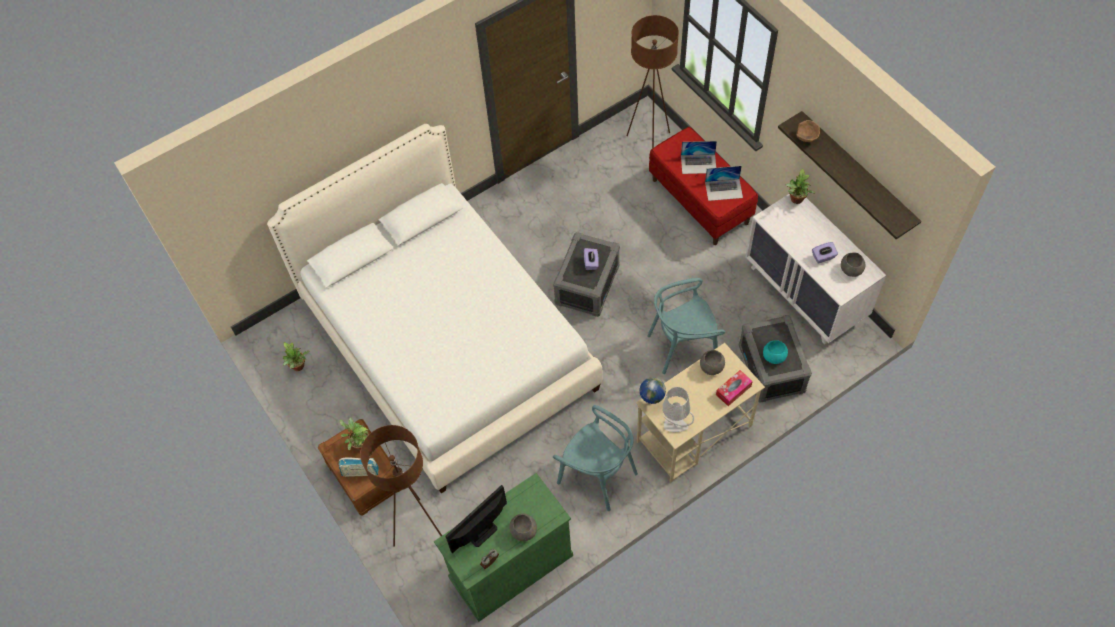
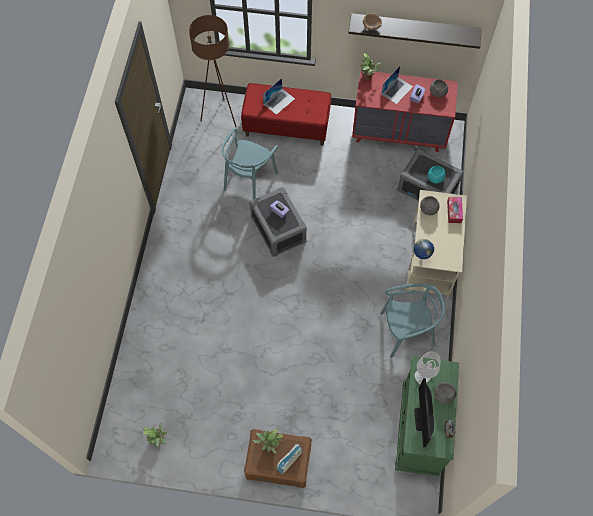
camera: 50 degrees left, 5 degrees up
(419, 528) = (346, 459): brown floor lamp -> none
(448, 344) = (237, 337): white bed -> none
(675, 424) = (447, 258): grey table lamp -> grey table lamp (423, 375)
(682, 346) = (370, 217): turquoise chair -> turquoise chair (249, 180)
(724, 189) = (310, 105): laptop -> laptop (397, 90)
(805, 294) = (399, 133): white dresser -> red dresser

